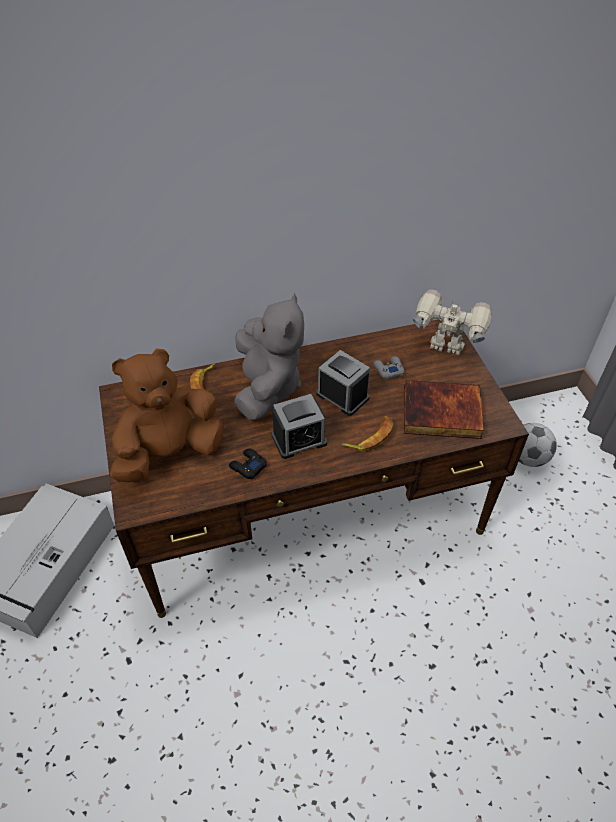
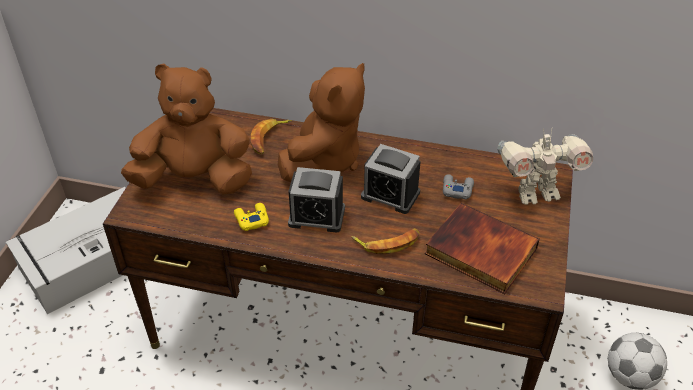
camera: 30 degrees right, 5 degrees down
(247, 466) = (251, 219): black game controller -> yellow game controller
(267, 388) = (324, 159): grey plush toy -> brown plush toy
(342, 396) = (390, 195): alarm clock -> alarm clock turned 135 degrees clockwise
(445, 349) = (536, 193): toy robot -> toy robot turned 120 degrees clockwise

